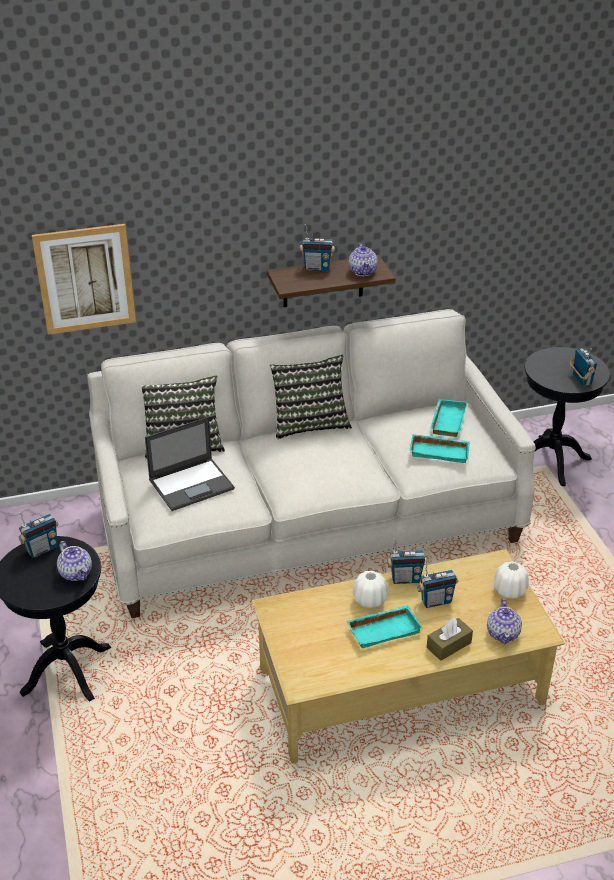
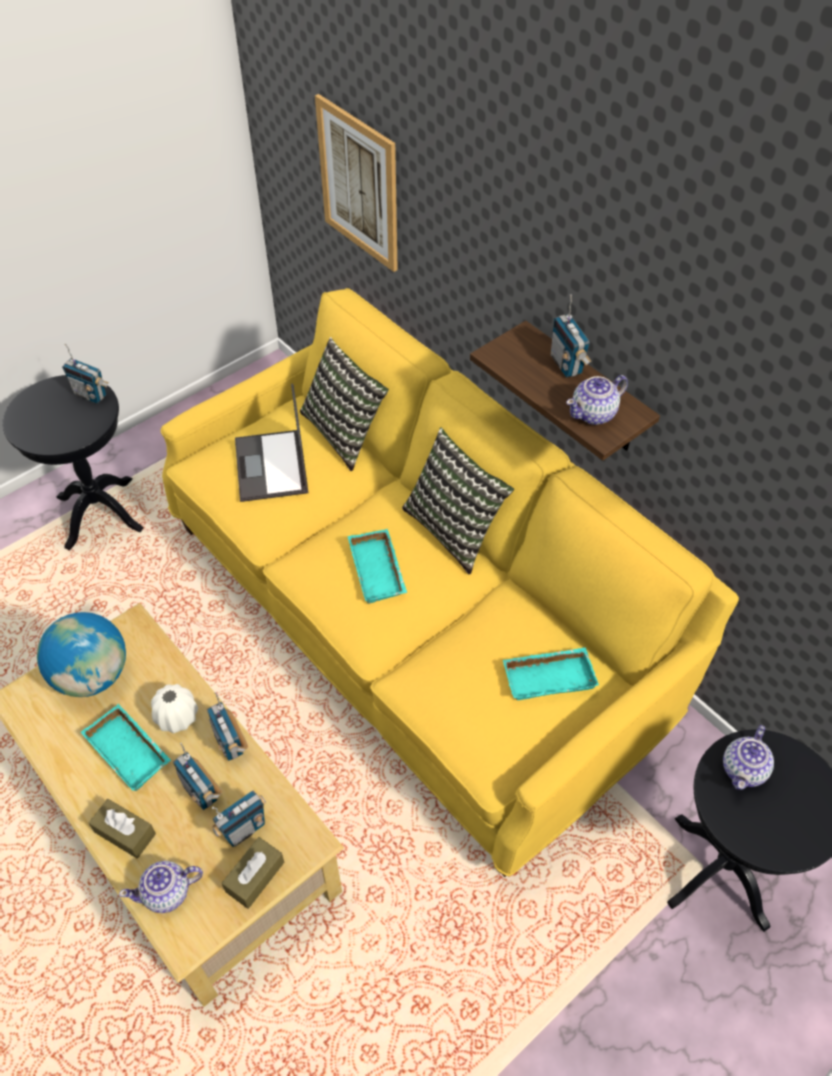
camera: 65 degrees right, 15 degrees up
(76, 573) = (64, 435): teapot -> teapot (744, 770)
(192, 484) = (271, 467): laptop -> laptop turned 45 degrees clockwise
(305, 637) = (93, 675): none -> globe
(307, 520) = (416, 619): white sofa -> yellow sofa
(440, 451) = (471, 691): turquoise tray -> turquoise tray (379, 570)
(509, 590) = (255, 876): white vase -> brown tissue box
(581, 379) = (753, 828): radio -> radio (243, 829)

